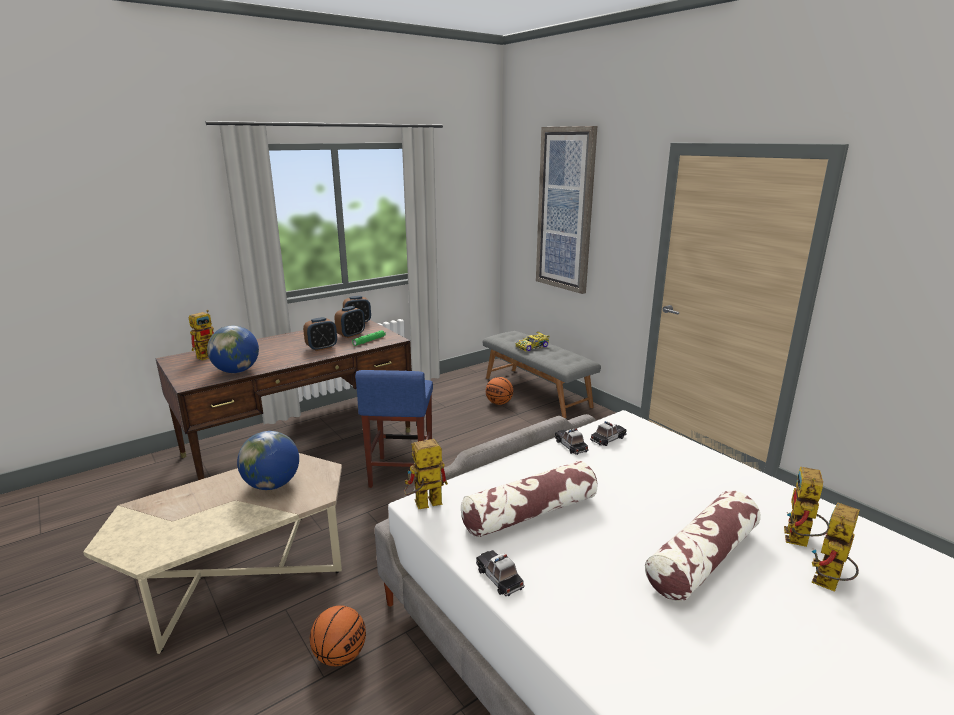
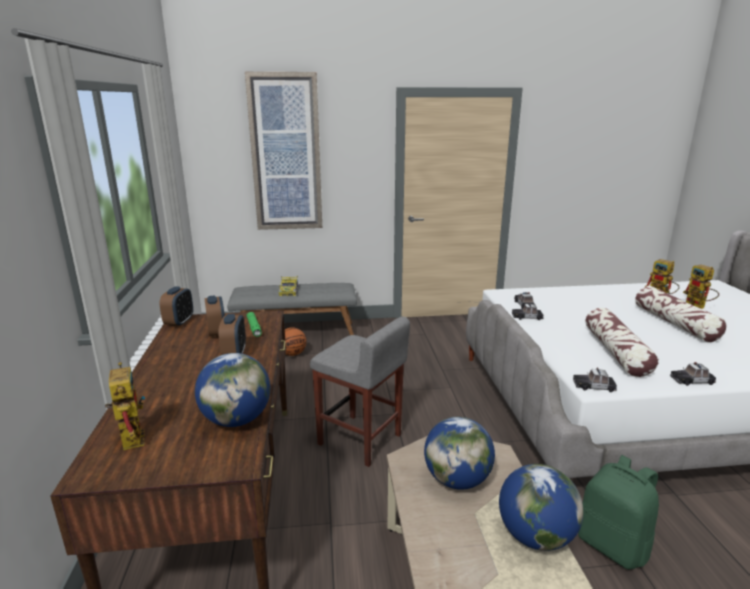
camera: 60 degrees left, 0 degrees up
(214, 531) = (535, 536): none -> globe
(340, 655) = (613, 545): basketball -> green backpack
(401, 473) = (360, 440): blue stool -> grey stool
(423, 505) = (594, 386): toy robot -> toy car

